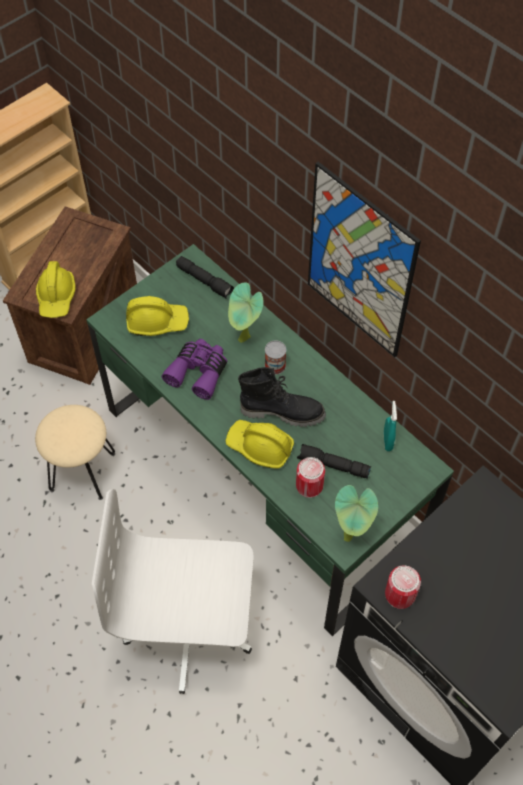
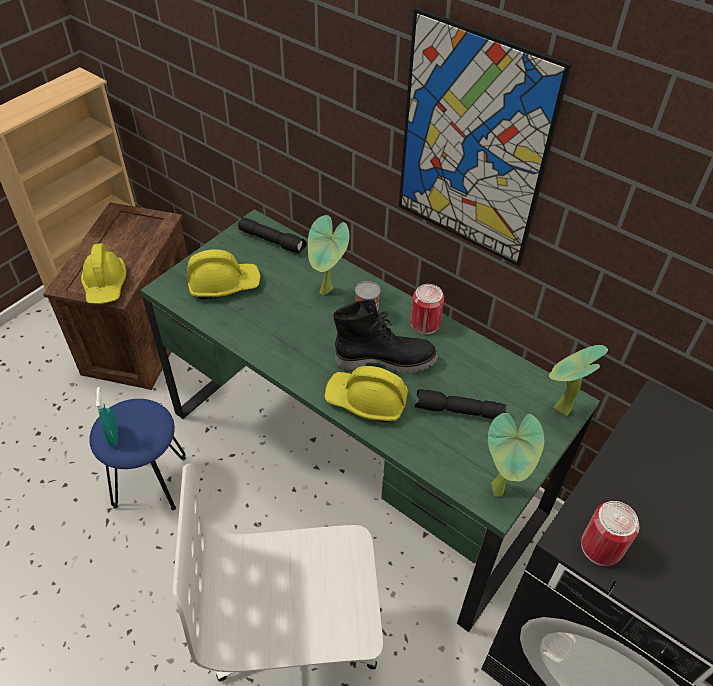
camera: 10 degrees left, 10 degrees down
(83, 472) = (151, 481): beige stool -> blue stool
(198, 372) = (279, 329): purple binoculars -> none
(309, 485) = (435, 437): can -> can (425, 323)
(387, 441) = (514, 377): turquoise spray bottle -> turquoise spray bottle (113, 436)
(416, 476) = (558, 411): none -> potted plant

